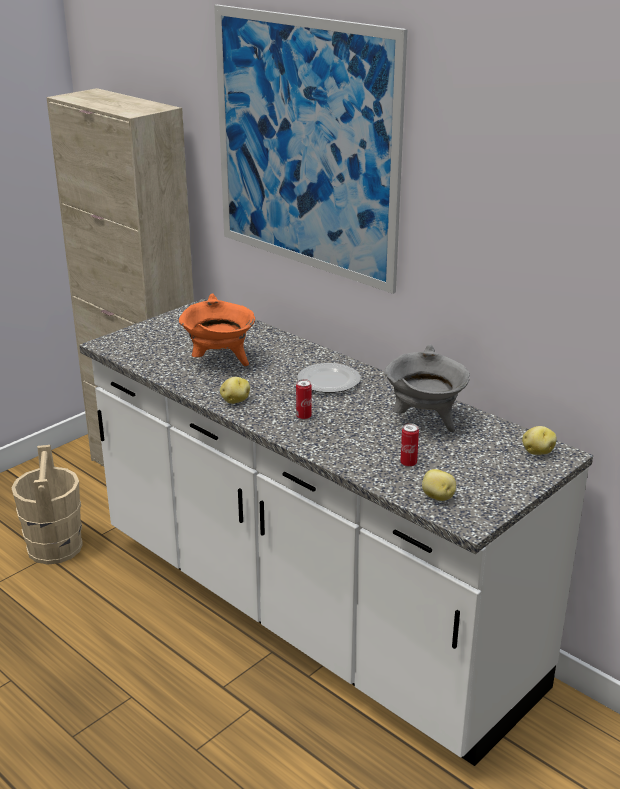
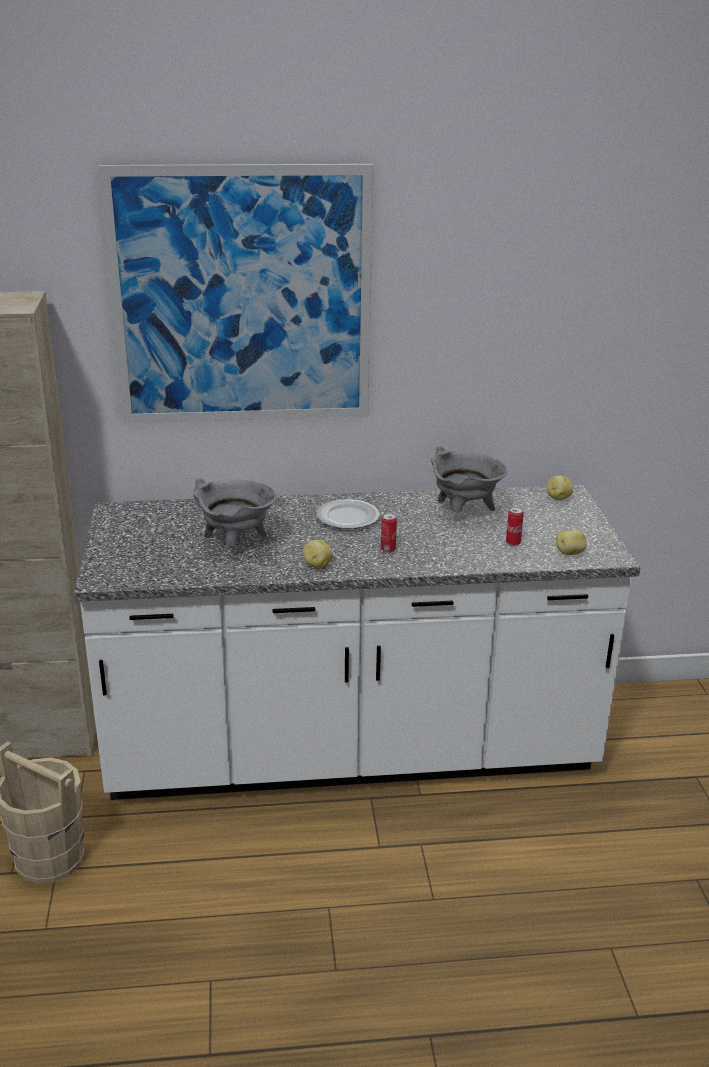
camera: 50 degrees left, 0 degrees up
(220, 361) = (235, 543): orange cooking pot -> grey cooking pot

